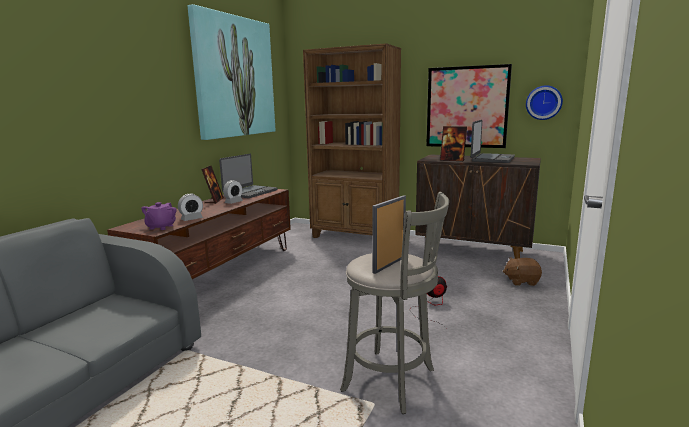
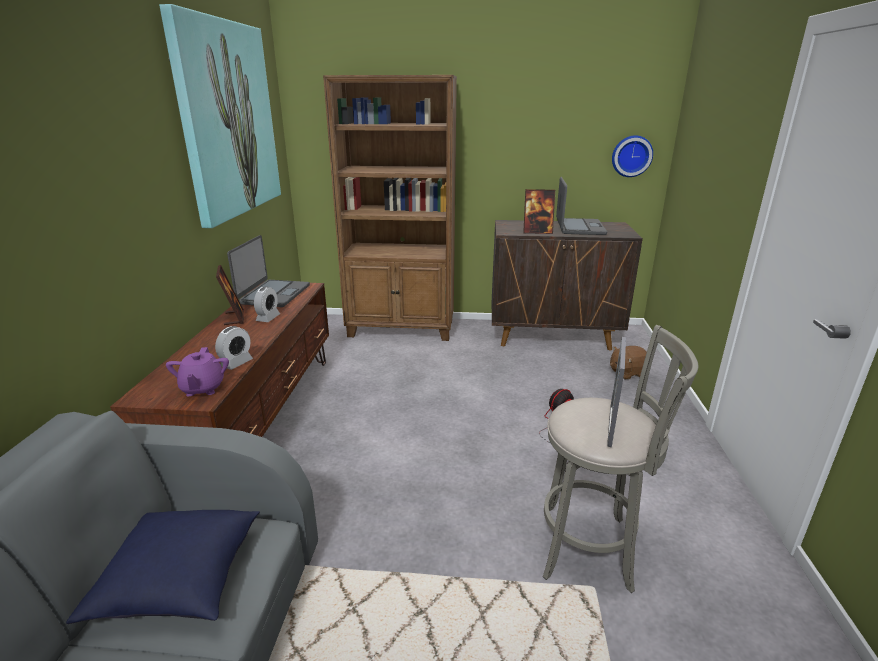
camera: 20 degrees left, 10 degrees up
(92, 323) = (181, 581): none -> blue pillow
(467, 107) = (541, 159): picture -> none

